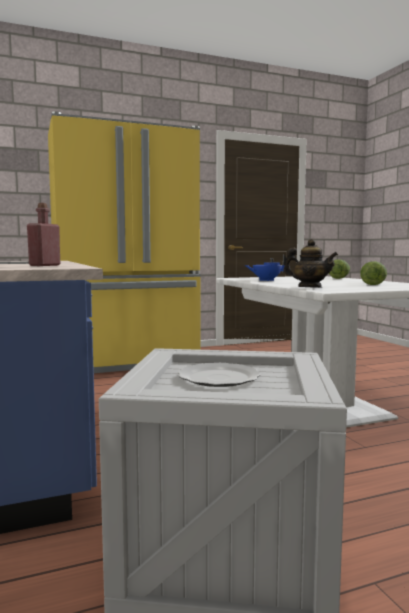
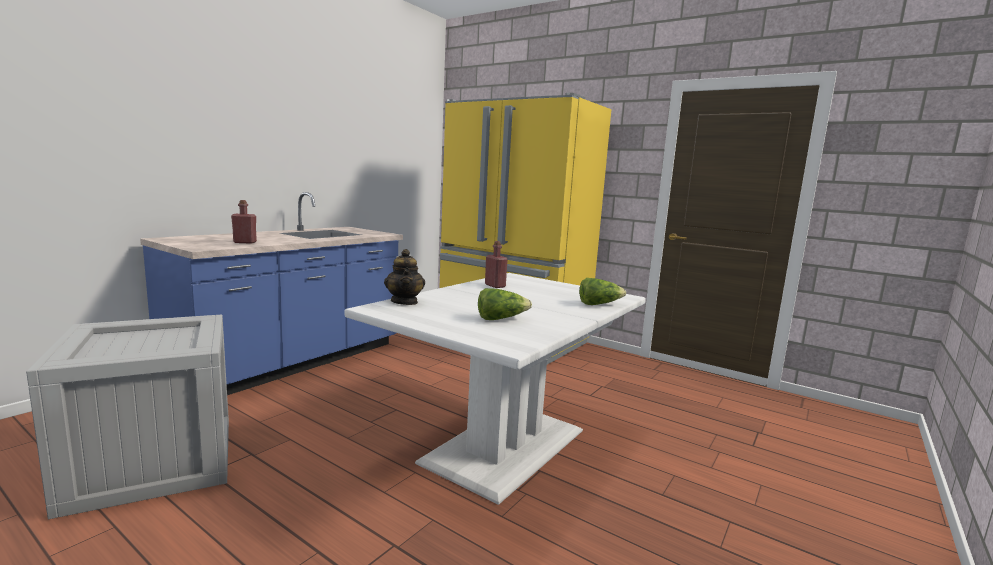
camera: 55 degrees right, 5 degrees up
(218, 378) = (147, 341): plate -> none
(266, 280) = (495, 286): blue teapot -> red bottle

